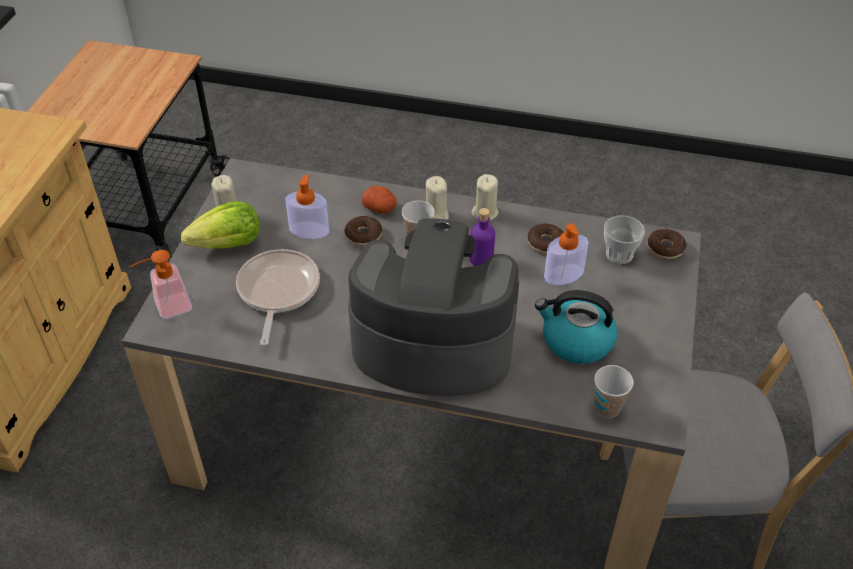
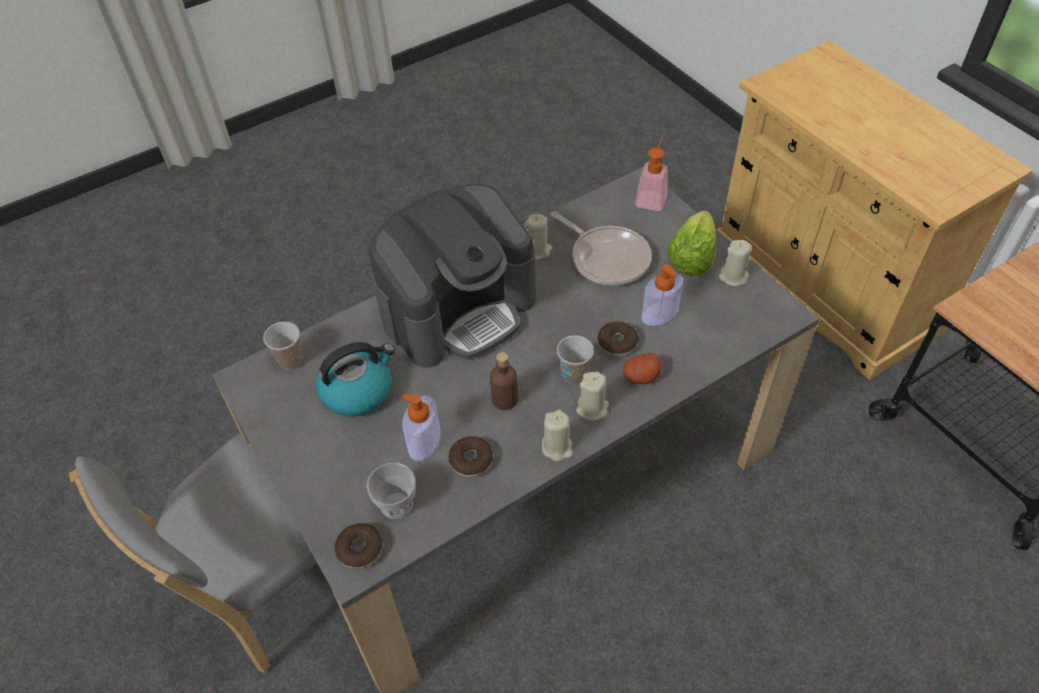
camera: 135 degrees right, 5 degrees up
(313, 339) = (537, 250): none -> beige candle
(481, 259) = (505, 399): purple bottle -> brown bottle

